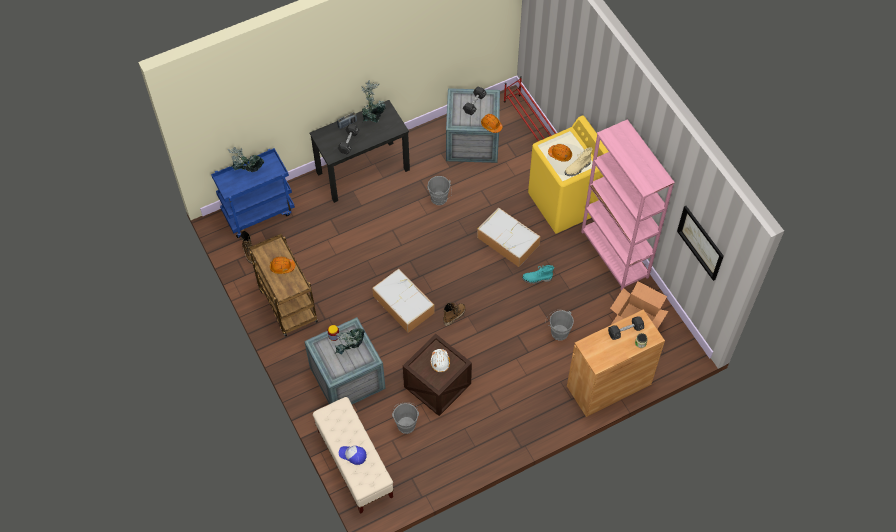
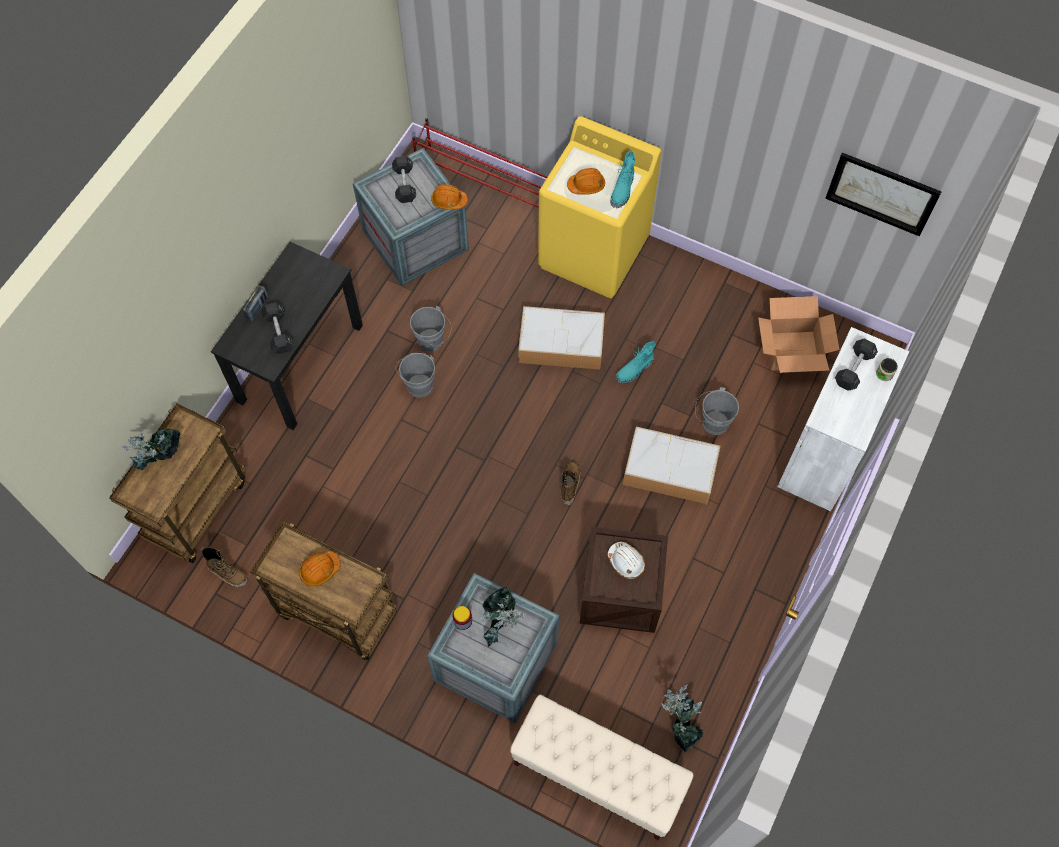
camera: 35 degrees left, 5 degrees up
(259, 212) = (197, 507): blue cart -> brown cart
(353, 455) = (614, 773): cap -> none
(373, 118) = (287, 278): potted plant -> potted plant (680, 724)
(402, 304) = (491, 511): storage box -> storage box (668, 470)
(406, 423) = (620, 671): grey bucket -> grey bucket (418, 384)
(577, 168) = (623, 191): beige boot -> turquoise boot
(609, 385) = (824, 452): brown cabinet -> white cabinet
(614, 254) = (702, 282): pink bookcase -> none

